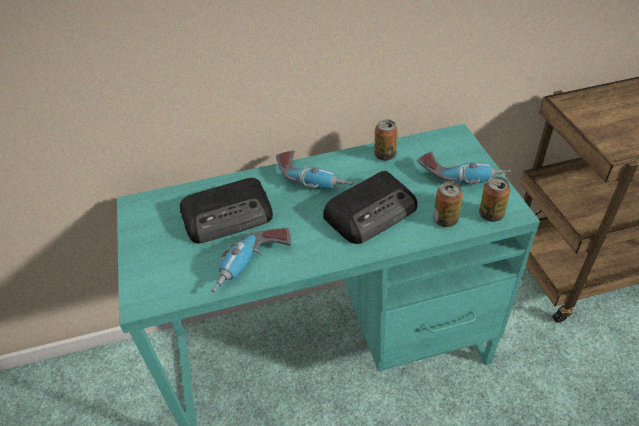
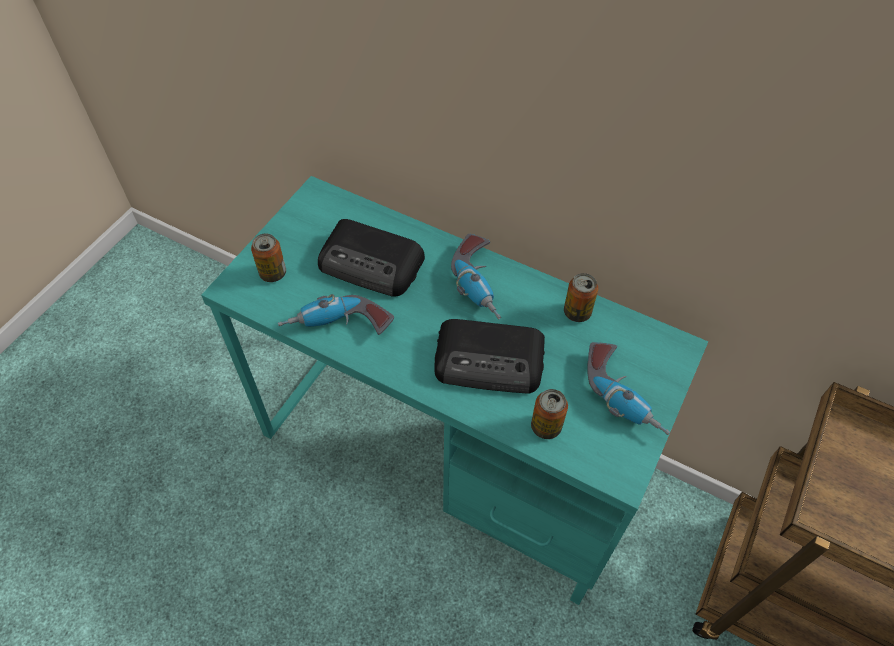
camera: 40 degrees right, 10 degrees up
(491, 215) = (596, 460): can -> can (273, 273)

